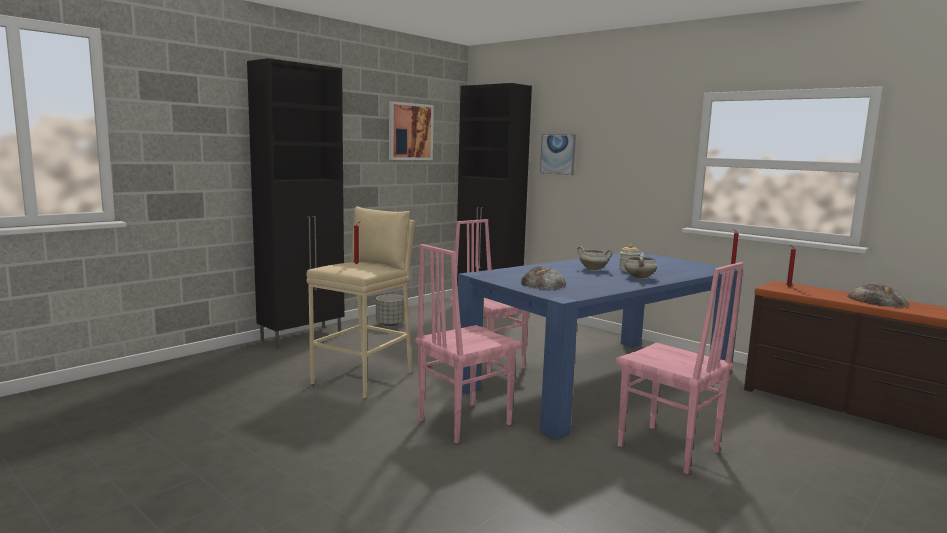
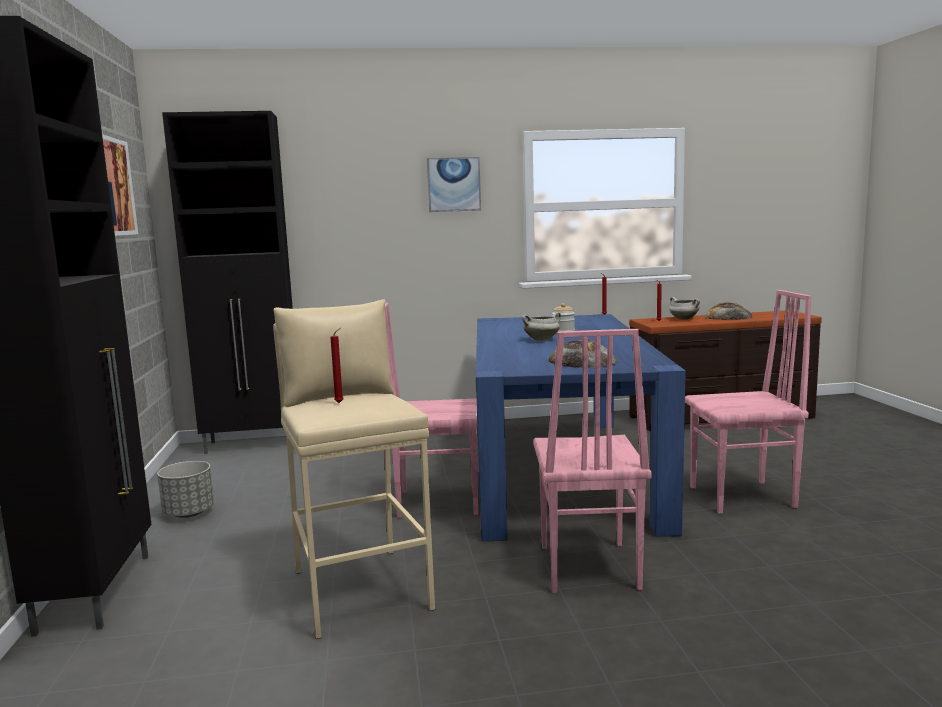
camera: 50 degrees left, 0 degrees up
(558, 154) = (334, 212): picture -> picture (453, 184)
(639, 277) = (601, 336): white cooking pot -> white cooking pot (683, 319)

